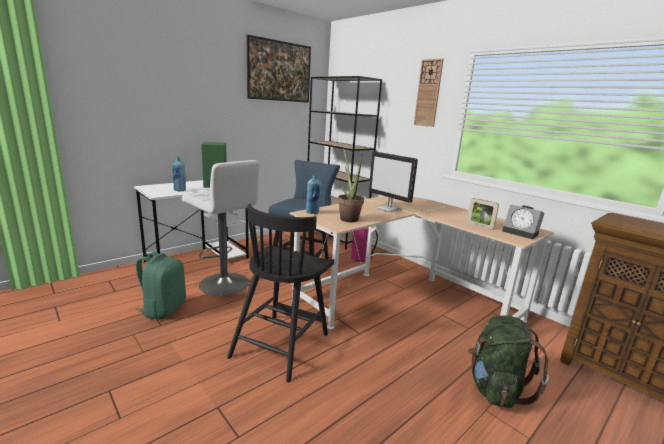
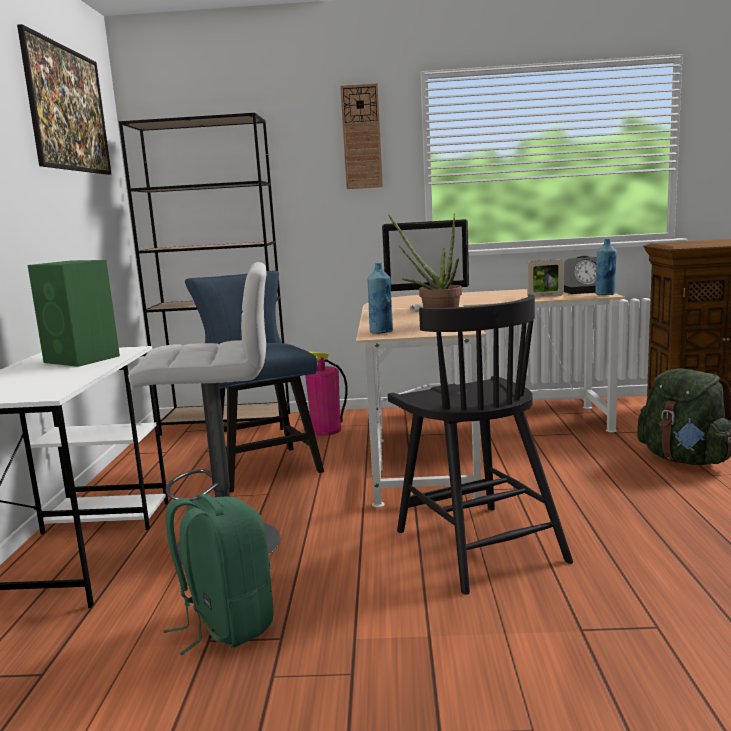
camera: 45 degrees left, 5 degrees down
(180, 190) = (55, 380): blue bottle -> blue bottle (605, 294)

